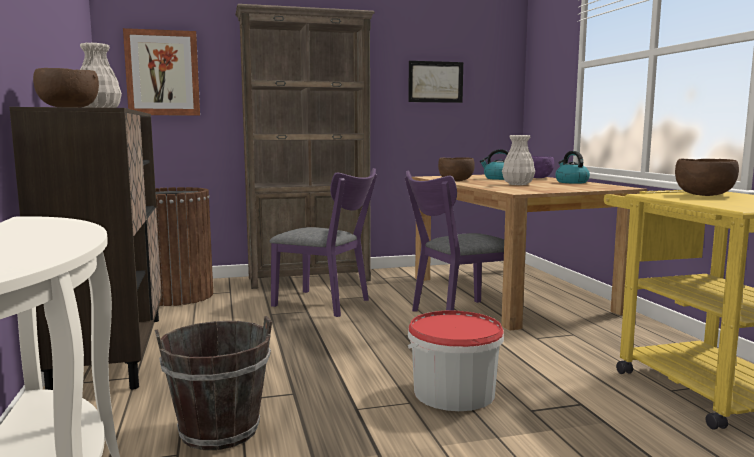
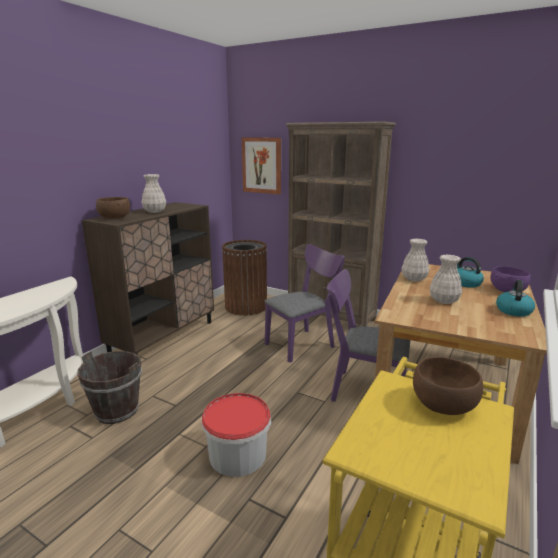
camera: 45 degrees right, 10 degrees up
(327, 304) = (303, 343): purple chair -> purple chair turned 105 degrees counterclockwise
(435, 82) = (462, 176): picture -> none
(456, 180) = (414, 279): brown bowl -> white vase

